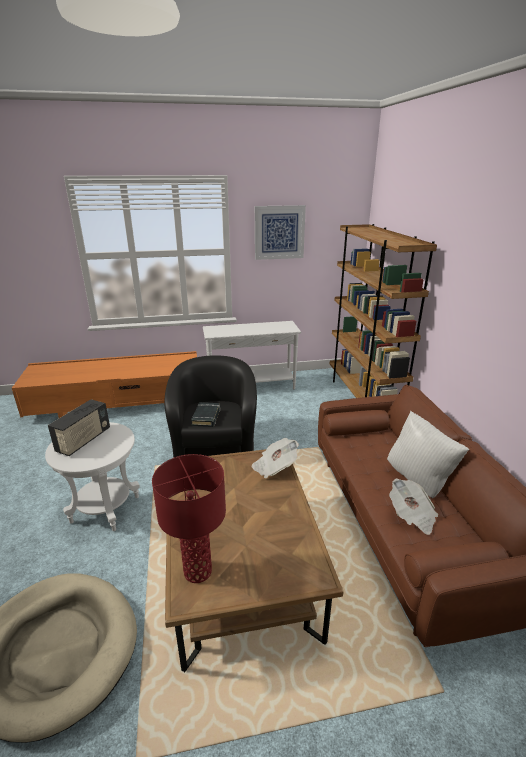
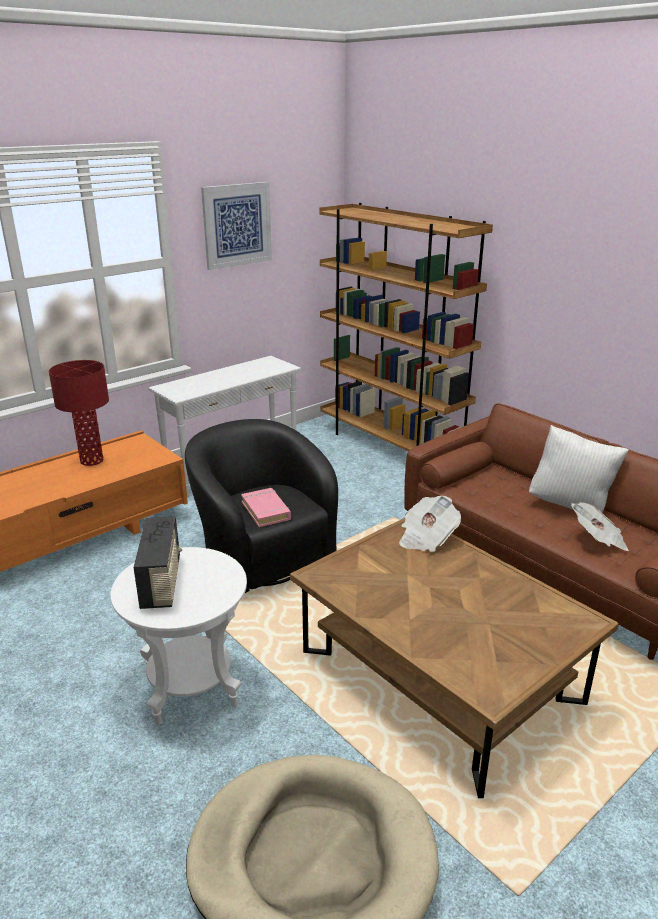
camera: 30 degrees left, 0 degrees up
(198, 570) = (469, 665): red table lamp -> red table lamp (92, 460)
(206, 417) = (266, 511): black book -> pink book

